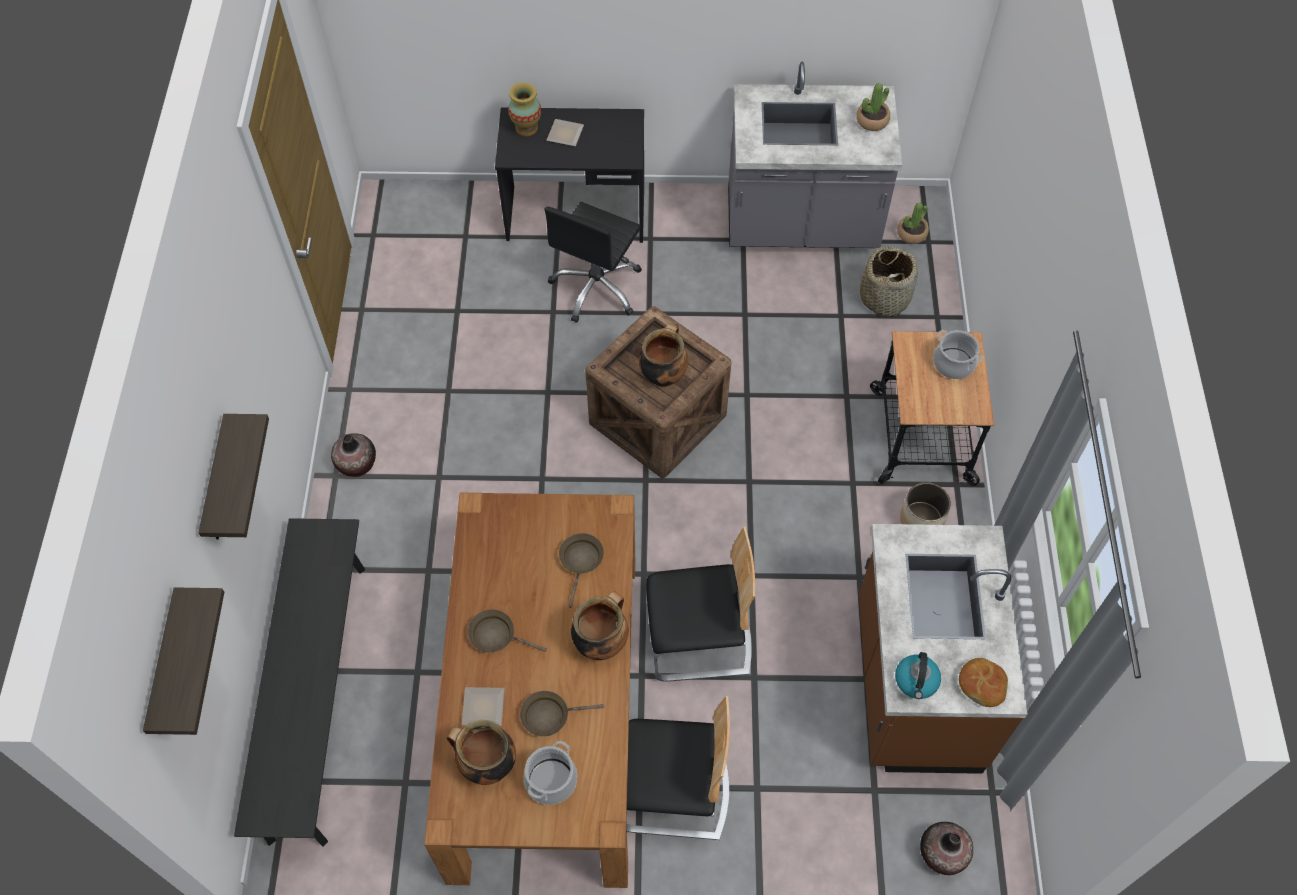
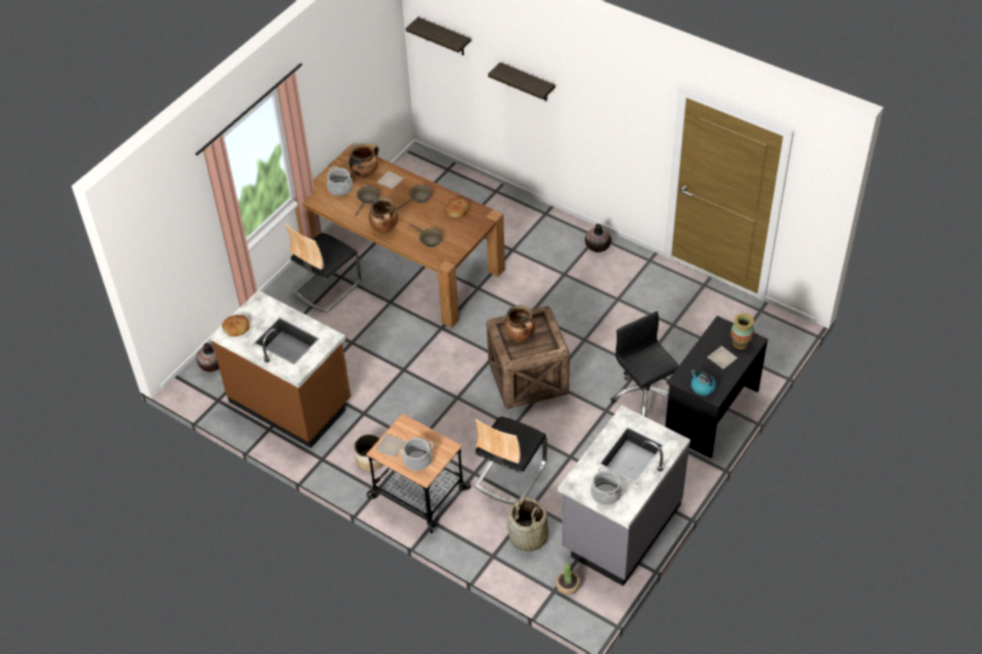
camera: 125 degrees right, 10 degrees down
(318, 697) = (478, 190): black bench -> none
(492, 560) = (457, 211): none -> bread
(699, 640) = (388, 331): chair -> chair (509, 475)
(872, 120) = (606, 494): potted plant -> cooking pot
(916, 681) = (260, 307): kettle -> kettle (702, 387)
(961, 403) = (391, 447): none -> plate

